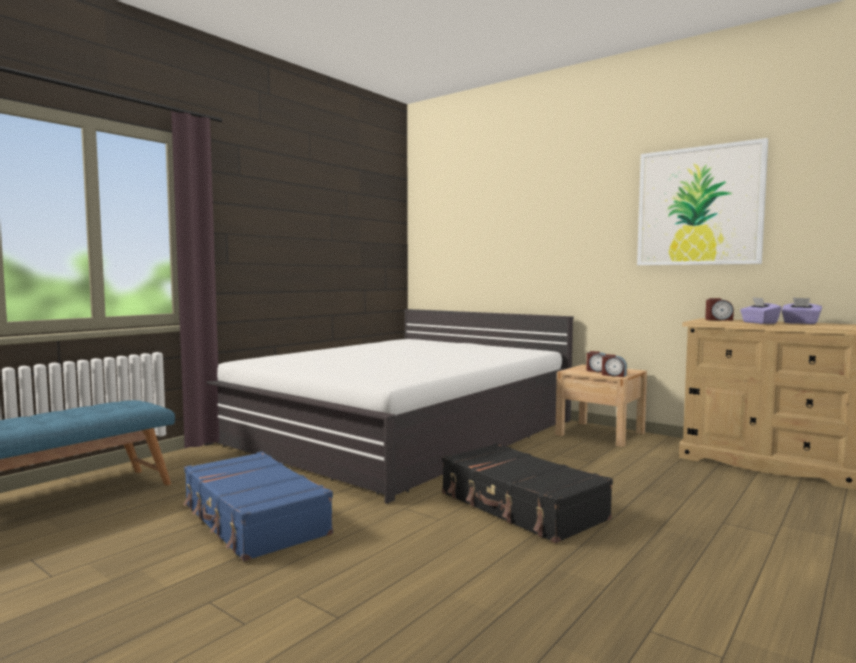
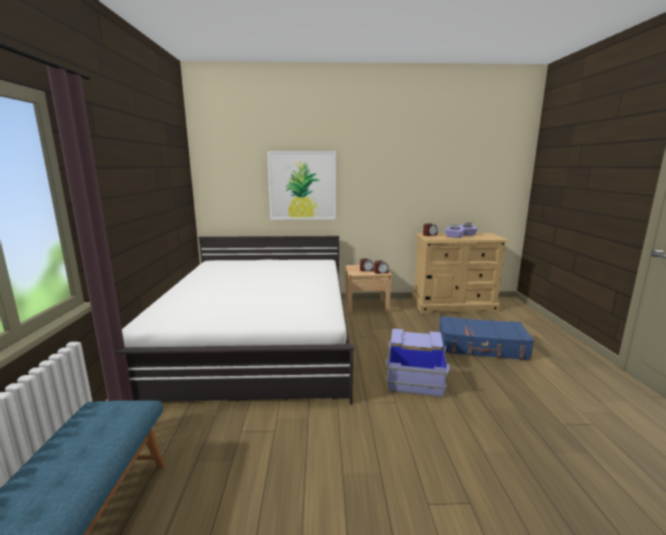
camera: 40 degrees left, 10 degrees up
(253, 520) = (298, 462): blue suitcase -> blue suitcase (481, 347)
(521, 507) = (415, 374): black suitcase -> blue storage box
(699, 206) = (413, 169): picture -> picture (302, 186)

